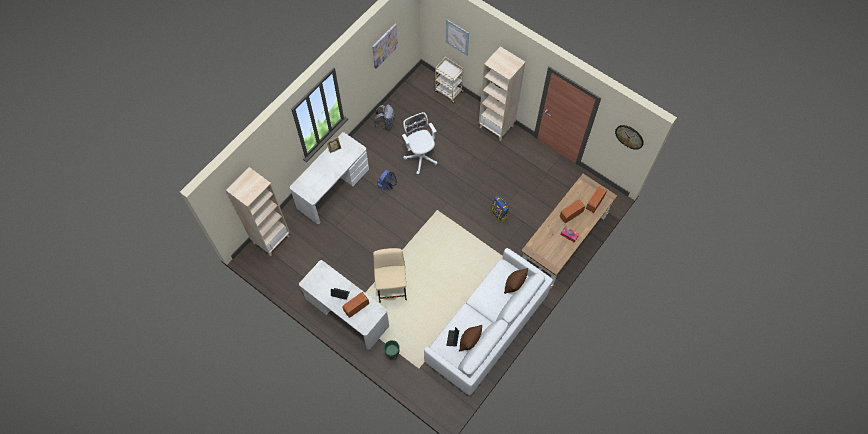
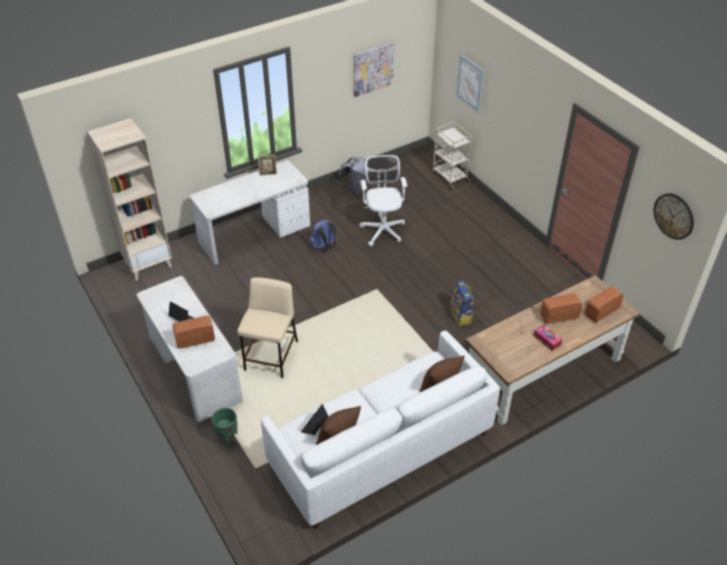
camera: 20 degrees right, 20 degrees down
(496, 126) = (498, 224): beige bookcase -> none

